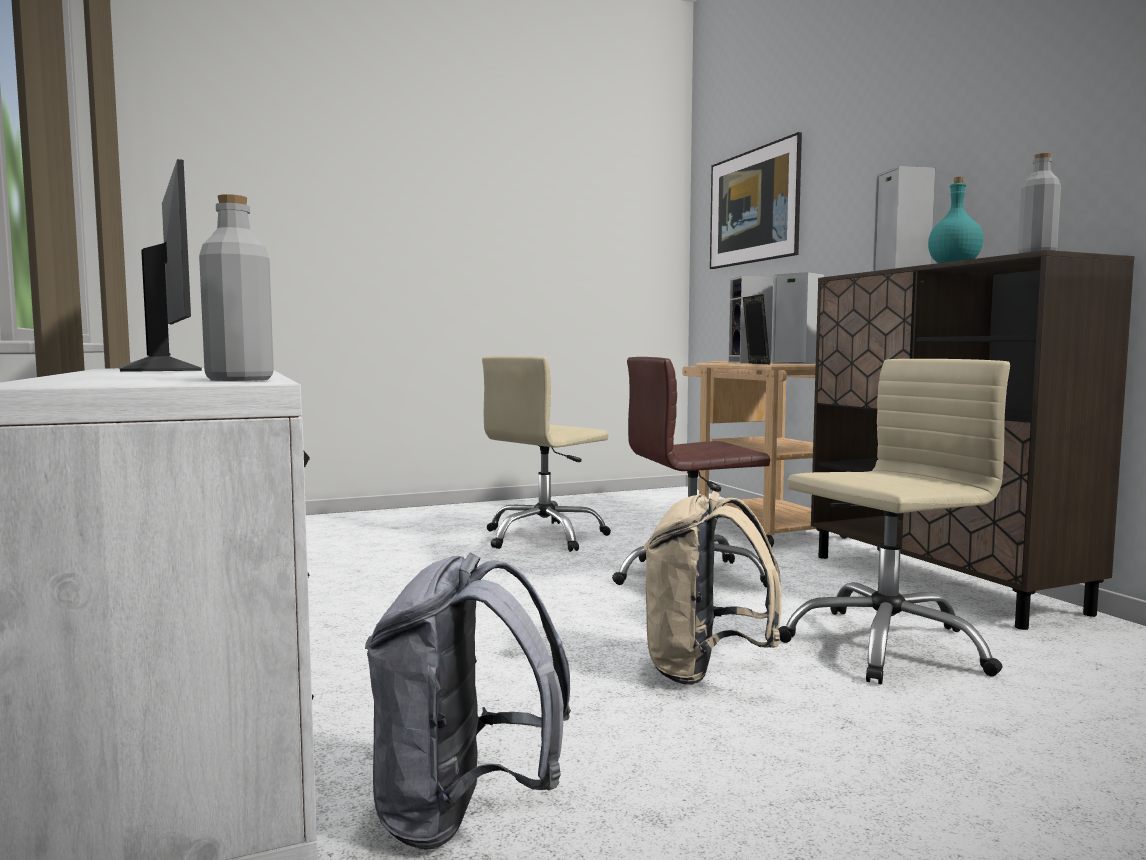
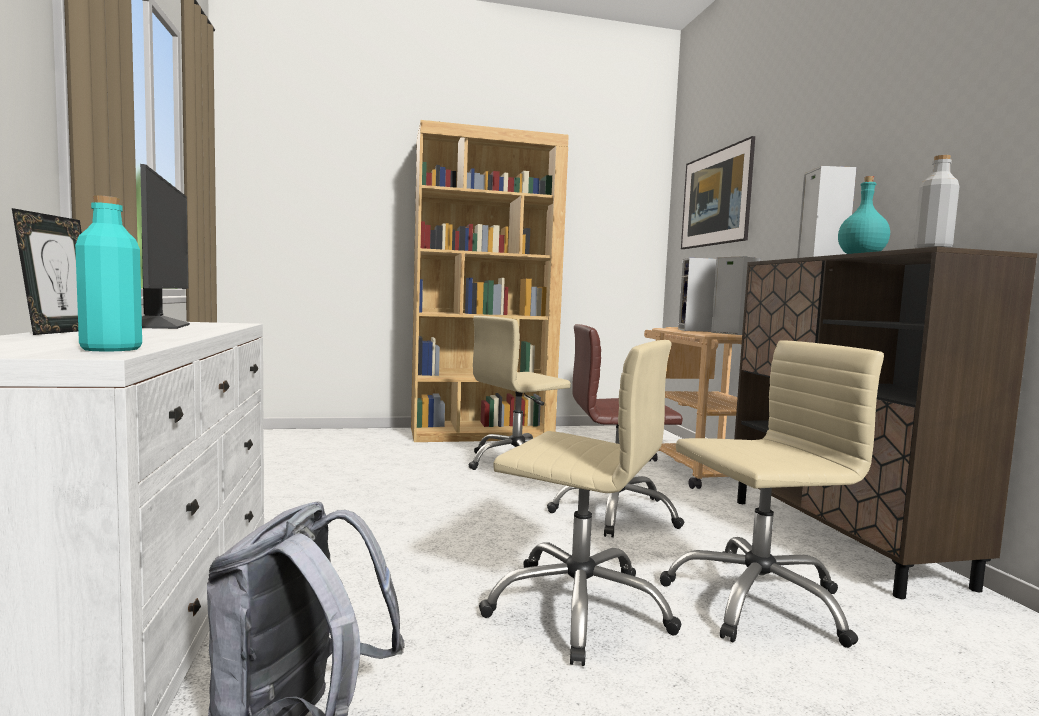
camera: 10 degrees right, 0 degrees up
(240, 379) = (111, 349): grey bottle -> turquoise bottle
(483, 510) = (482, 434): none -> brown bookcase
(705, 671) = (579, 607): beige backpack -> beige office chair
(755, 363) = (694, 332): picture frame -> picture frame (60, 332)

